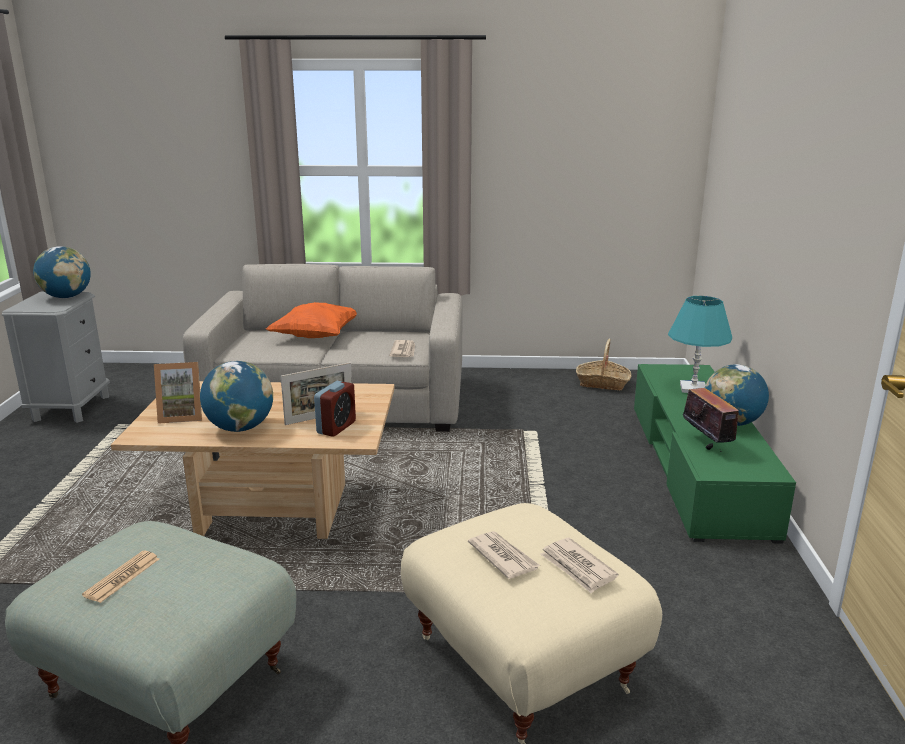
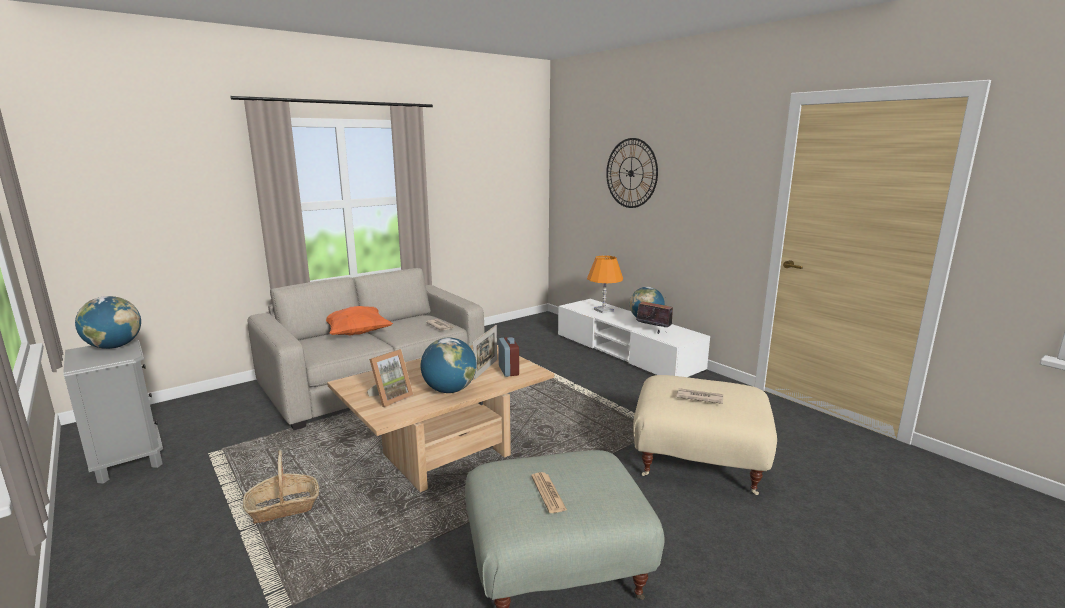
camera: 40 degrees left, 5 degrees down
(577, 568) = (732, 389): newspaper -> none
(602, 383) = (520, 327): basket -> basket (283, 507)
(693, 388) = (603, 310): turquoise table lamp -> orange table lamp
(697, 467) = (626, 352): green tv stand -> white tv stand
(770, 157) = (631, 173): none -> wall clock

